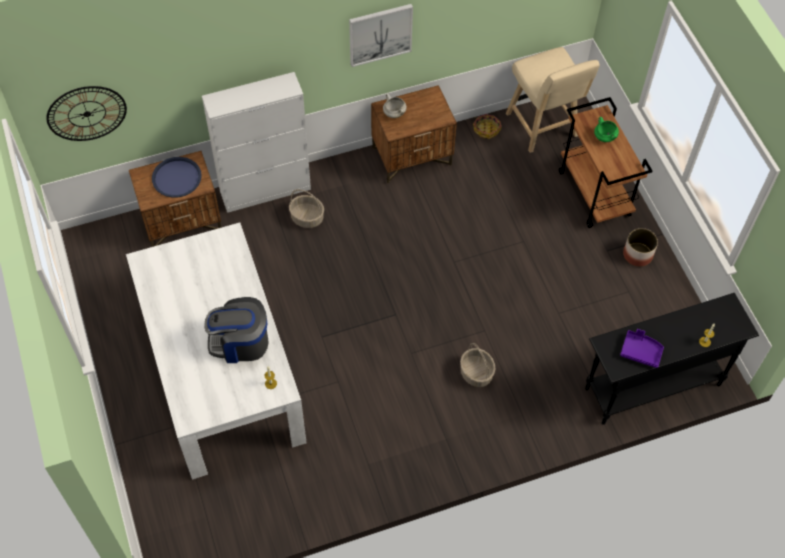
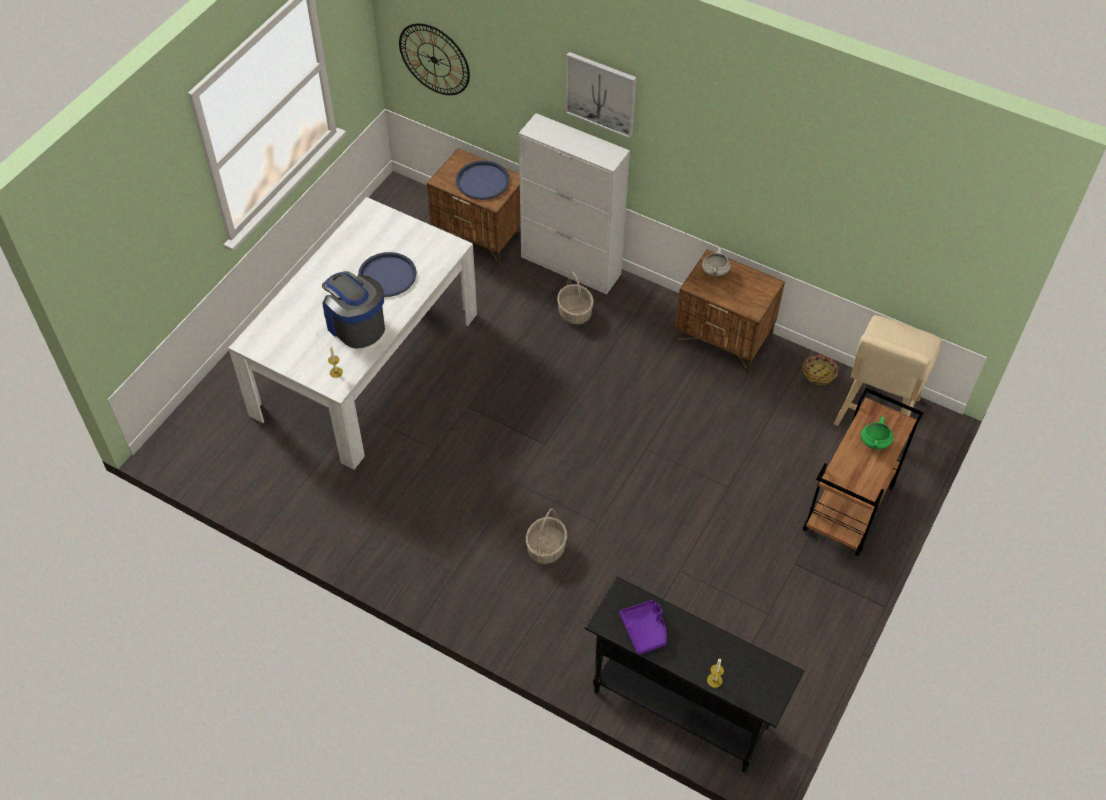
camera: 50 degrees right, 5 degrees down
(215, 292) = (387, 275): none -> blue tray
(380, 34) = (731, 171): picture -> picture (601, 94)
(637, 255) = (819, 593): planter -> none

